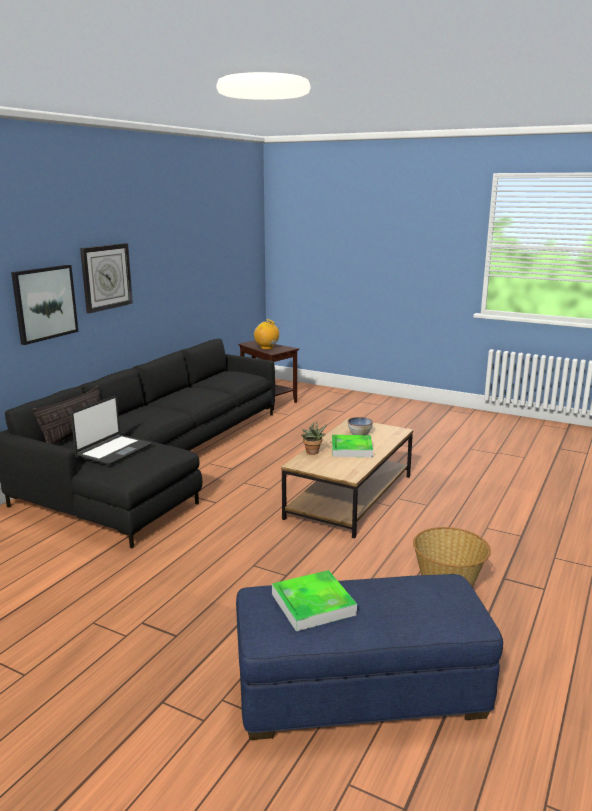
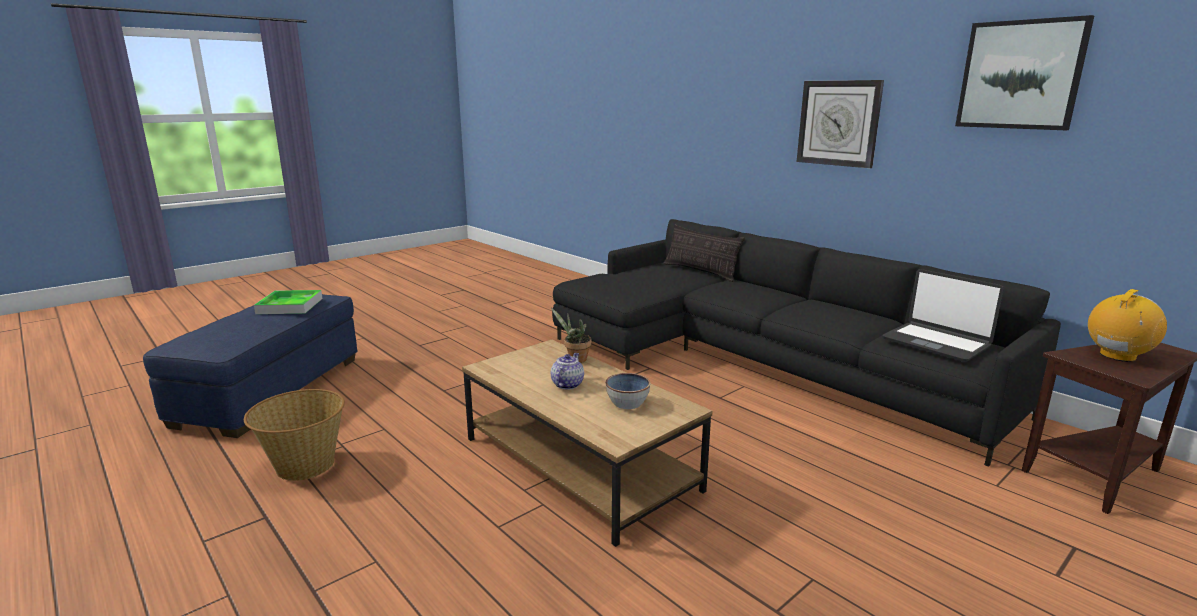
camera: 110 degrees right, 0 degrees up
(44, 303) = (750, 137): picture -> picture (1020, 75)
(113, 451) = (638, 276): laptop -> laptop (936, 342)
(351, 449) = (567, 384): tray -> teapot

